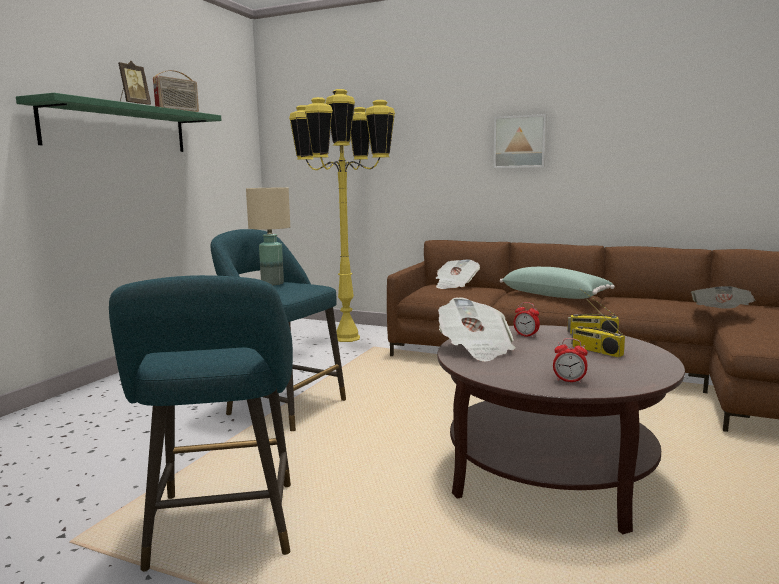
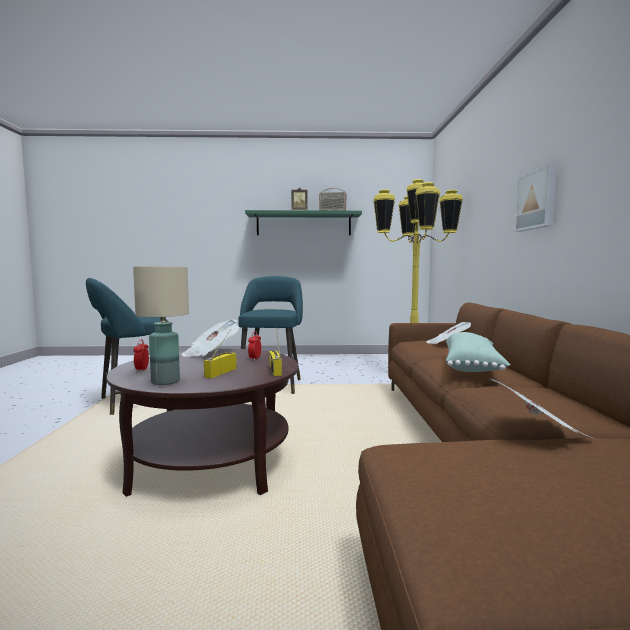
camera: 65 degrees right, 5 degrees down
(273, 283) = (276, 309): beige table lamp -> beige table lamp (165, 382)

